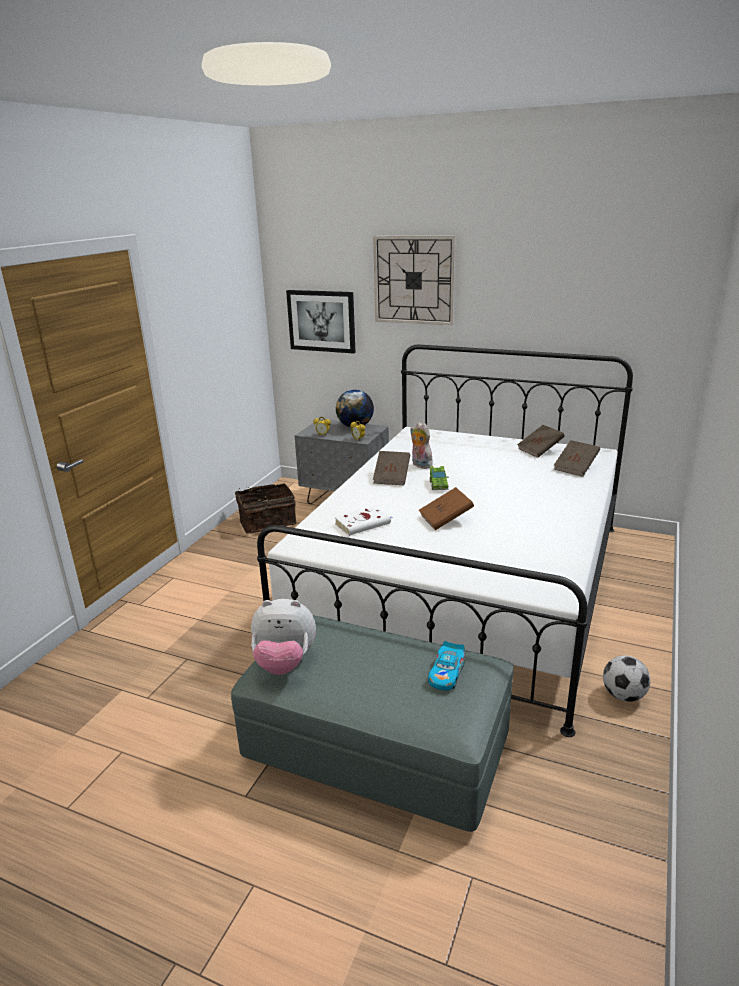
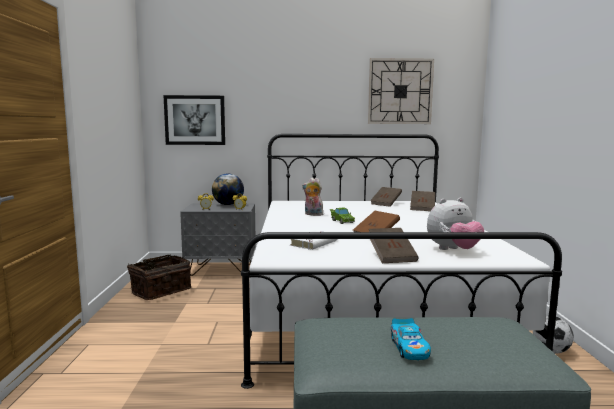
camera: 25 degrees left, 15 degrees down
(284, 663) = (337, 352): plush toy -> plush toy (453, 250)
(392, 477) = (300, 221): brown book -> brown book (392, 257)
(414, 280) = (275, 85): wall clock -> wall clock (400, 91)
(446, 673) = (487, 330): toy car -> toy car (409, 347)

